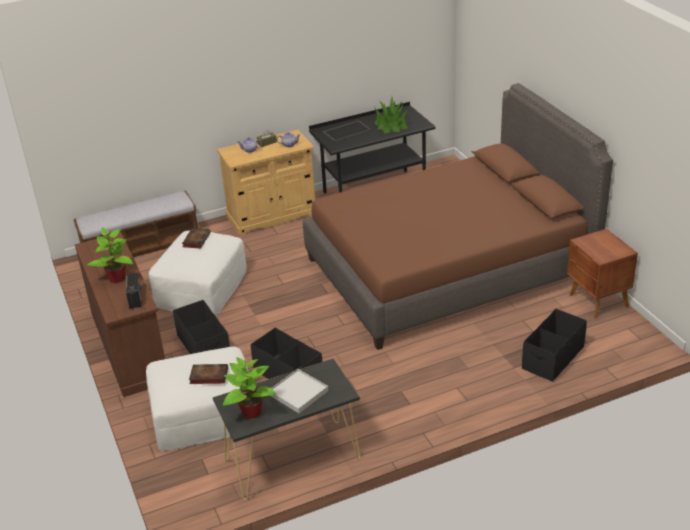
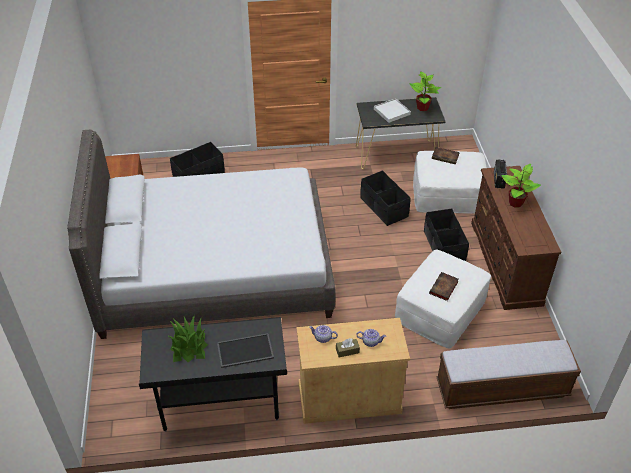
camera: 165 degrees left, 10 degrees up
(448, 269) = (214, 270): brown bed -> grey bed

